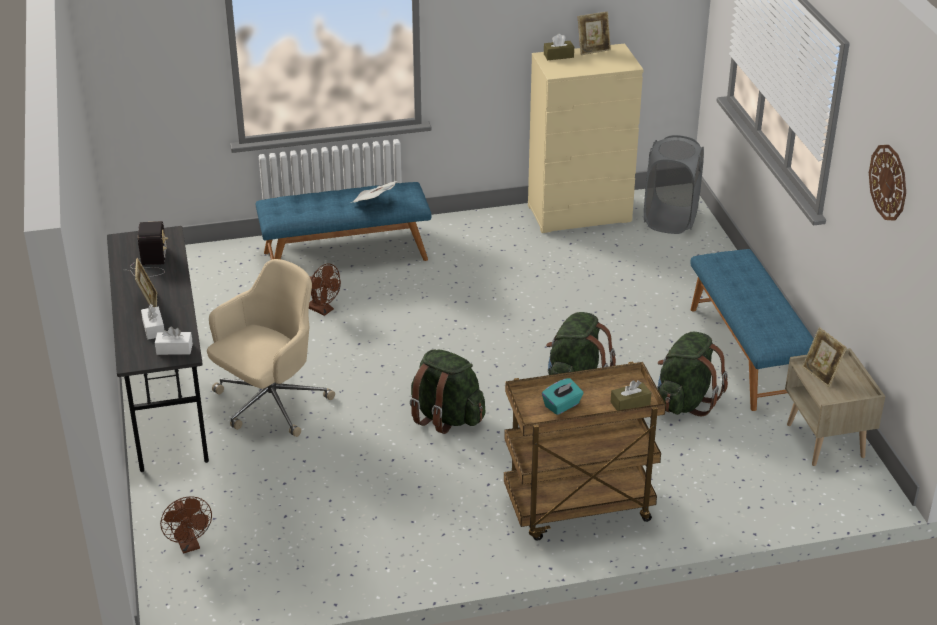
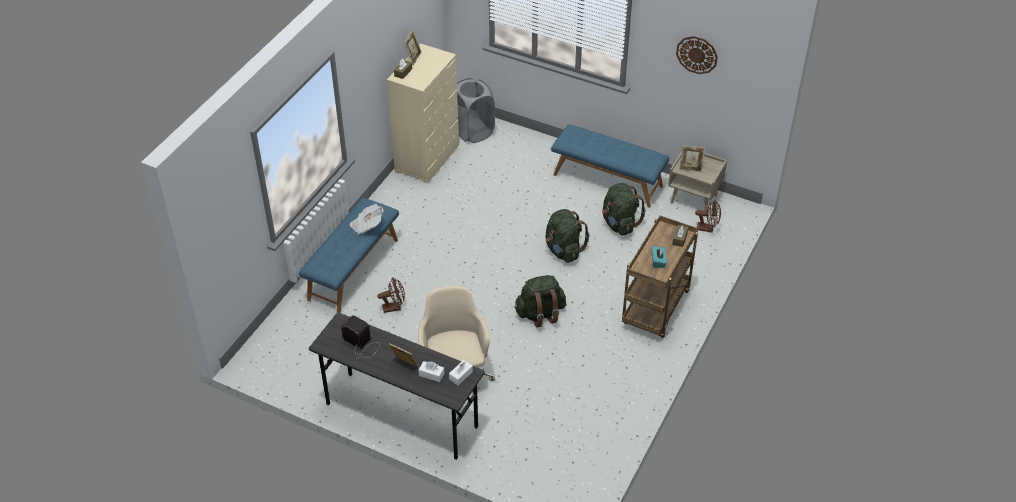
camera: 50 degrees left, 10 degrees up
(189, 545) = (538, 469): brown fan -> brown fan (708, 228)

